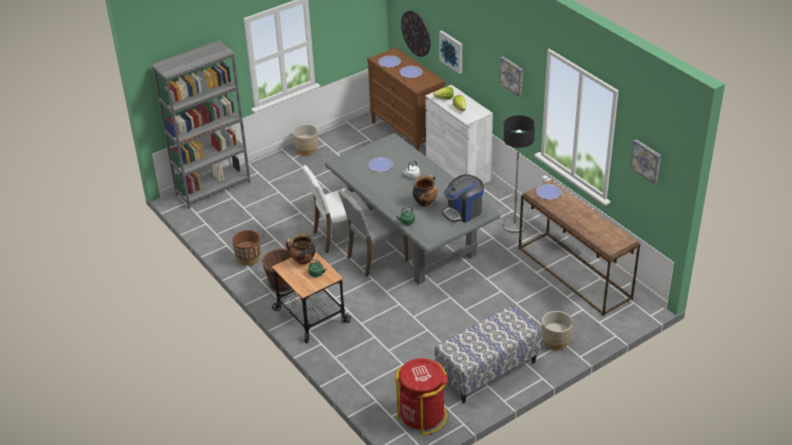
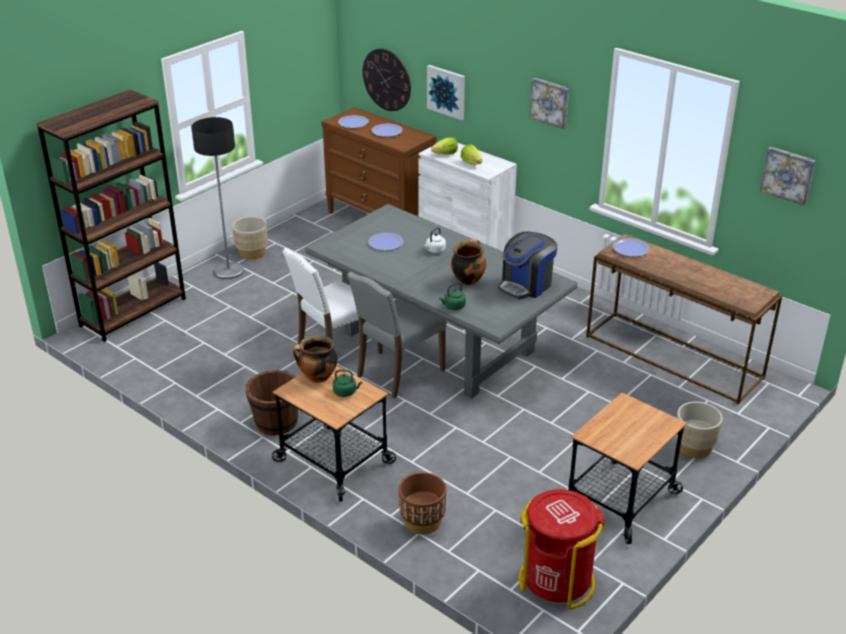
camera: 15 degrees left, 5 degrees down
(213, 188) = (133, 312): grey bookcase -> brown bookcase
(249, 258) = (214, 396): brown planter -> brown planter (422, 521)
(487, 371) = (621, 500): bench -> cart
(514, 225) = (567, 309): floor lamp -> floor lamp (229, 271)

